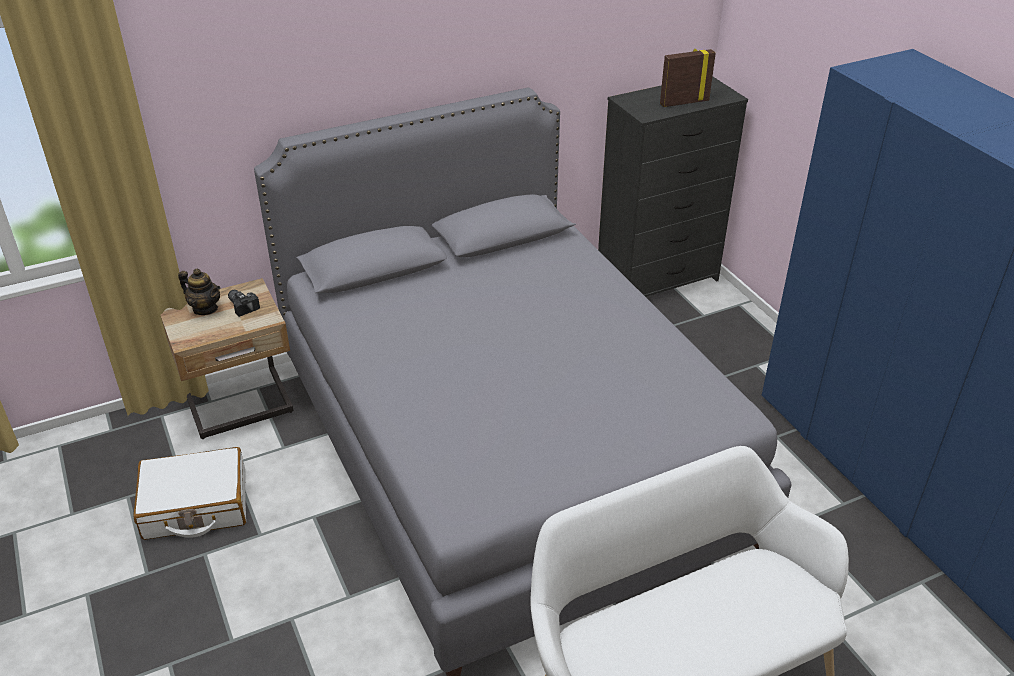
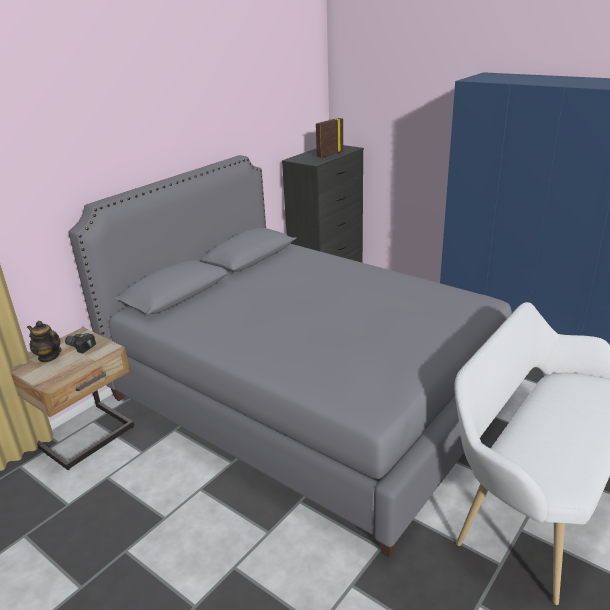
camera: 25 degrees left, 10 degrees down
(195, 505) = (93, 519): white suitcase -> none
(205, 308) = (49, 356): teapot -> teapot turned 150 degrees counterclockwise

